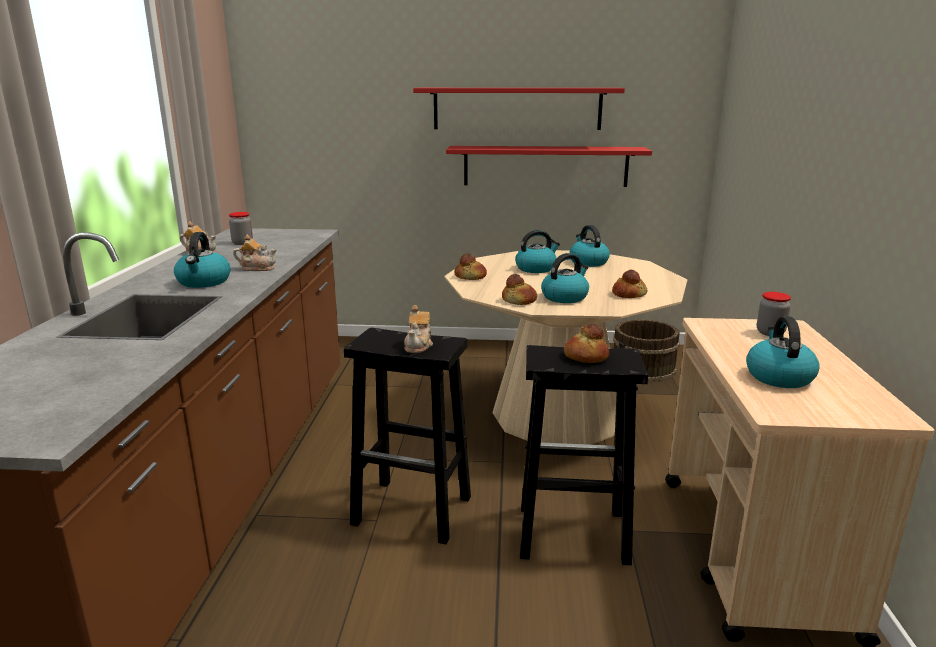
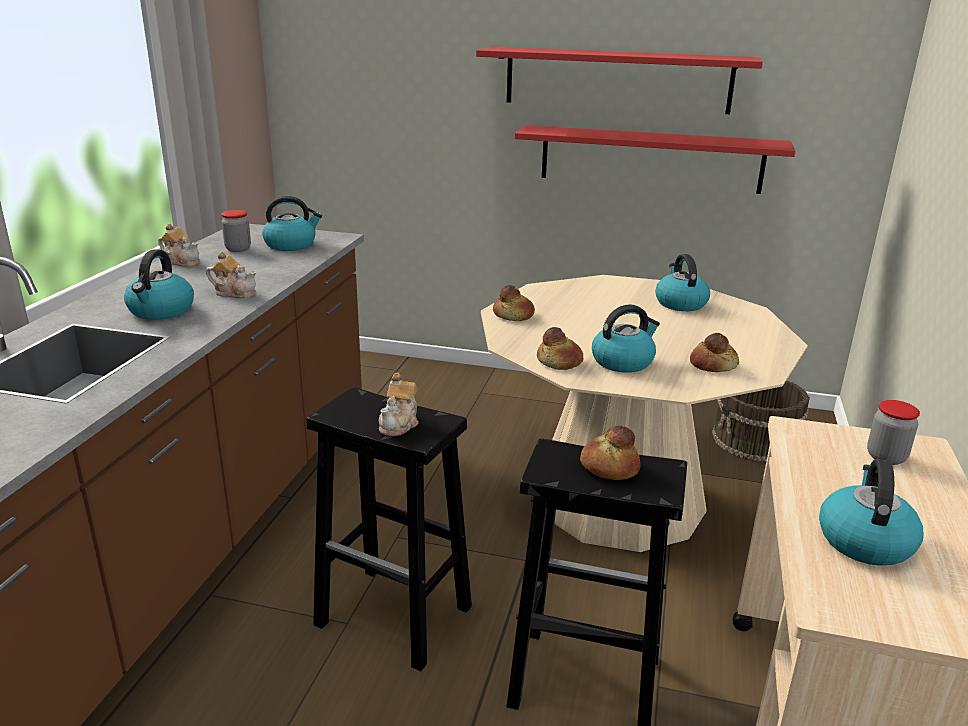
camera: 10 degrees right, 5 degrees up
(536, 268) = (605, 308): kettle -> kettle (291, 245)

